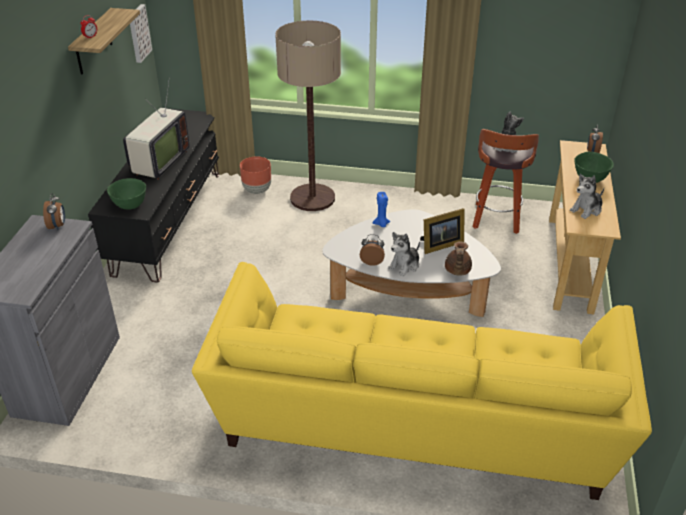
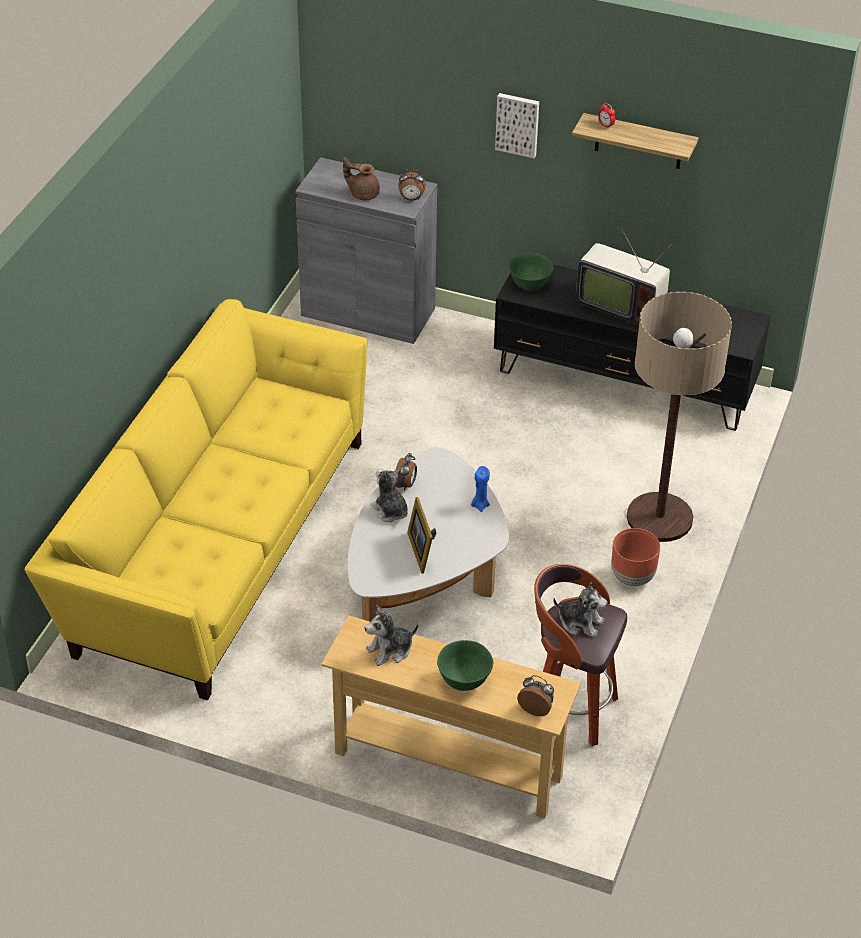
camera: 100 degrees right, 5 degrees up
(138, 33) = (756, 201): picture -> picture (518, 124)
(256, 190) = (687, 464): brown planter -> brown planter (632, 577)
(457, 270) = (367, 554): brown teapot -> brown teapot (363, 194)
(586, 209) = (390, 650): plush toy -> plush toy turned 90 degrees counterclockwise

